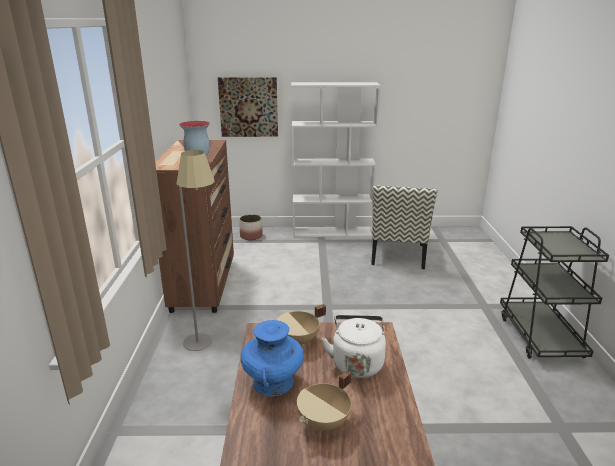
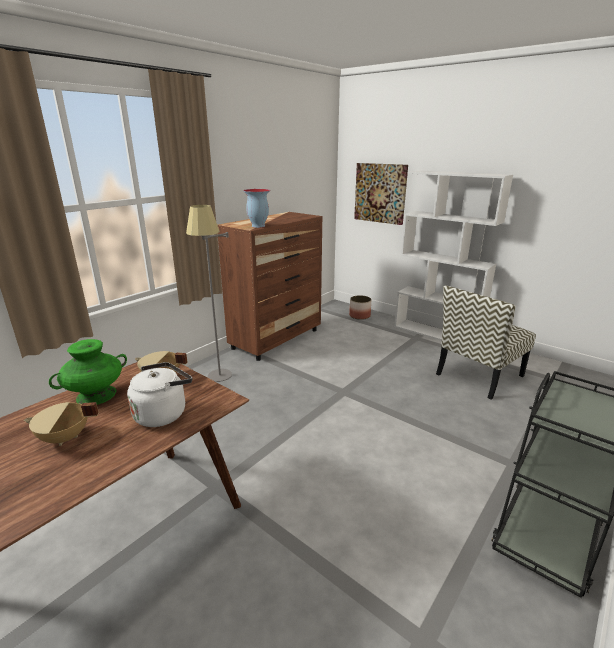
camera: 40 degrees right, 0 degrees up
(273, 382) = (96, 395): blue vase -> green vase

